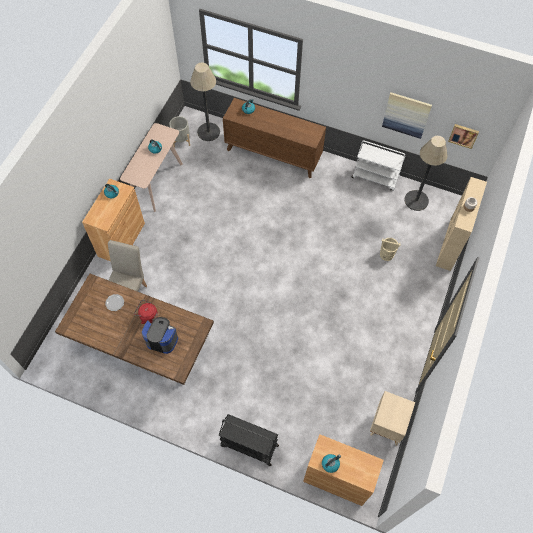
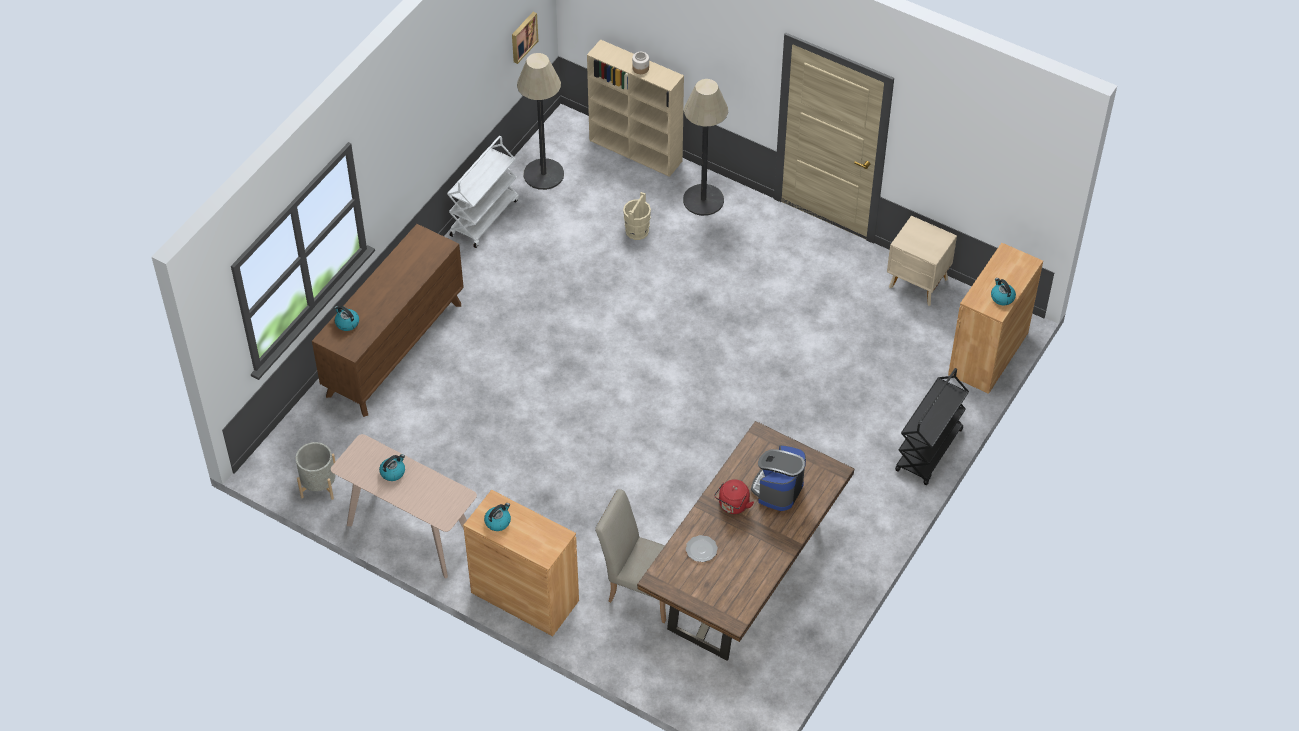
camera: 80 degrees left, 10 degrees down
(208, 132) = (313, 440): floor lamp -> floor lamp (703, 200)
(406, 115) = (469, 90): picture -> none

